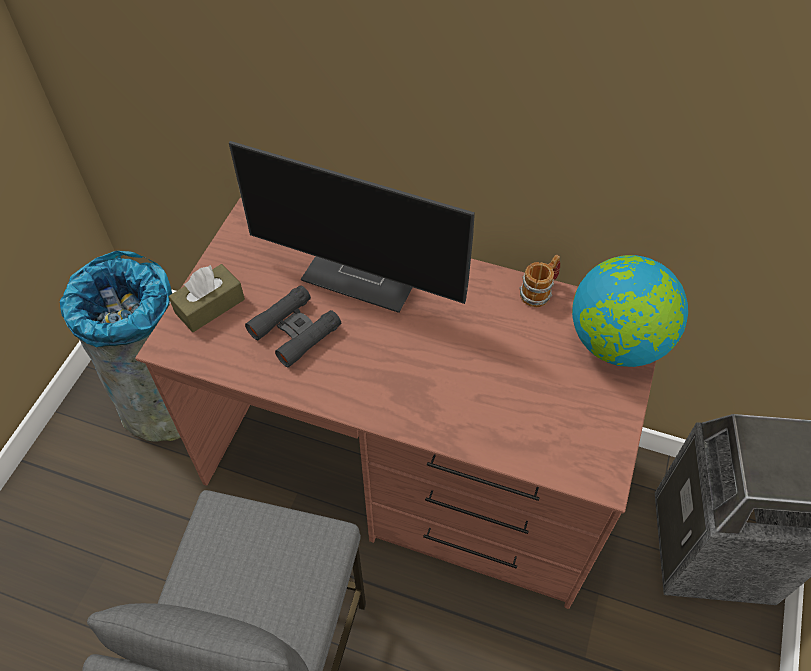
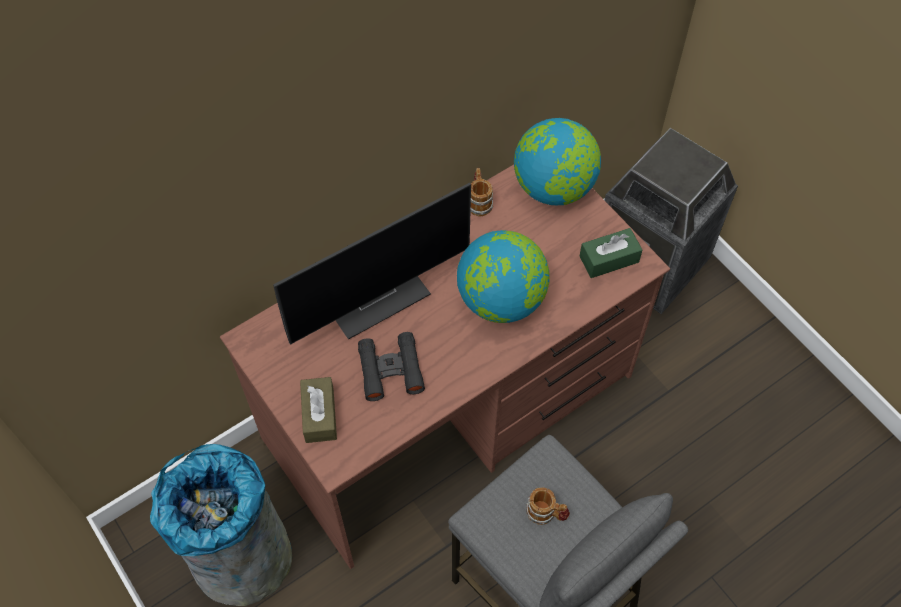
camera: 55 degrees left, 5 degrees up
(258, 574) = (546, 514): none -> mug
(443, 374) = (501, 300): none -> globe
(579, 442) = (609, 259): none -> green tissue box

